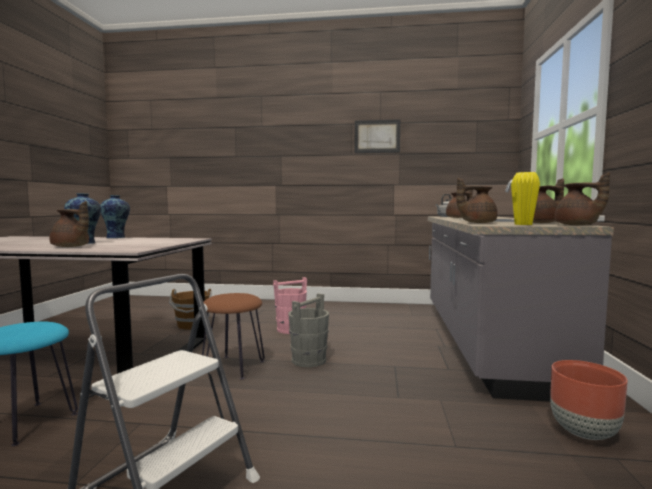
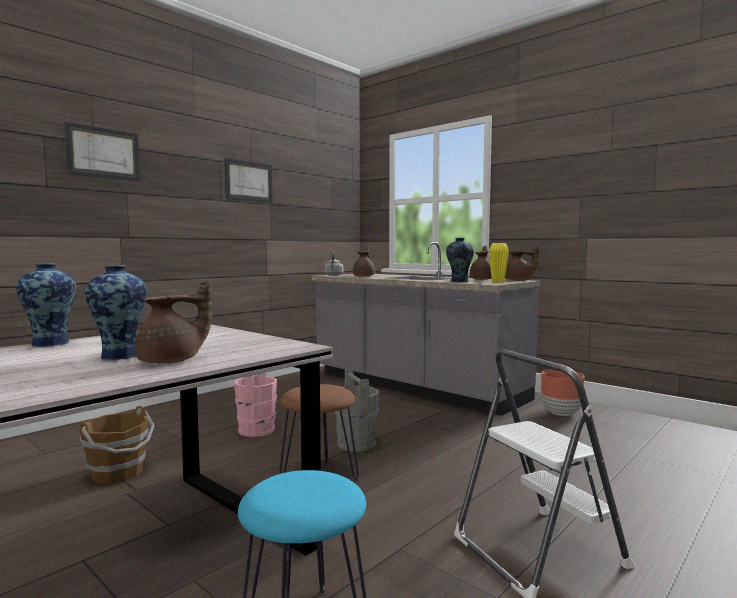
camera: 55 degrees left, 0 degrees up
(266, 131) = (103, 153): none -> picture
(476, 222) = (459, 282): brown teapot -> vase

